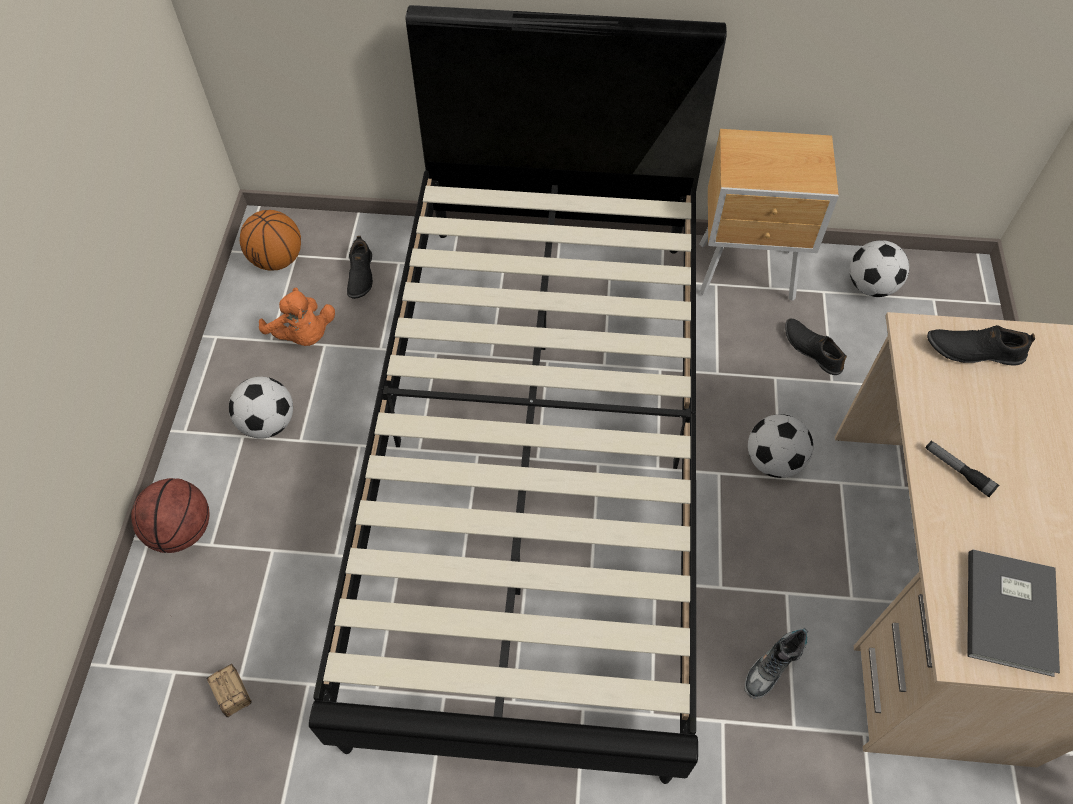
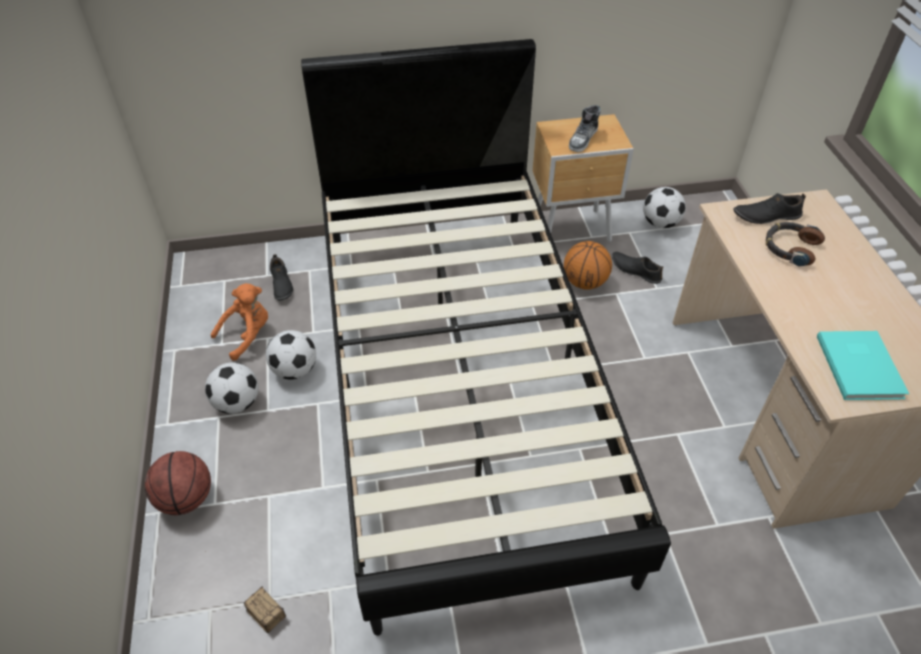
camera: 15 degrees left, 10 degrees down
(277, 260) = (210, 286): basketball -> basketball (584, 282)
(303, 335) = (247, 334): orange plush toy -> orange plush toy turned 75 degrees counterclockwise
(772, 667) = (686, 487): shoe -> shoe (583, 139)
(773, 461) = (635, 348): football -> football (295, 370)
(957, 471) = (787, 288): flashlight -> none
(987, 408) = (790, 248): none -> headphones
(1012, 612) = (861, 366): grey book -> turquoise book

